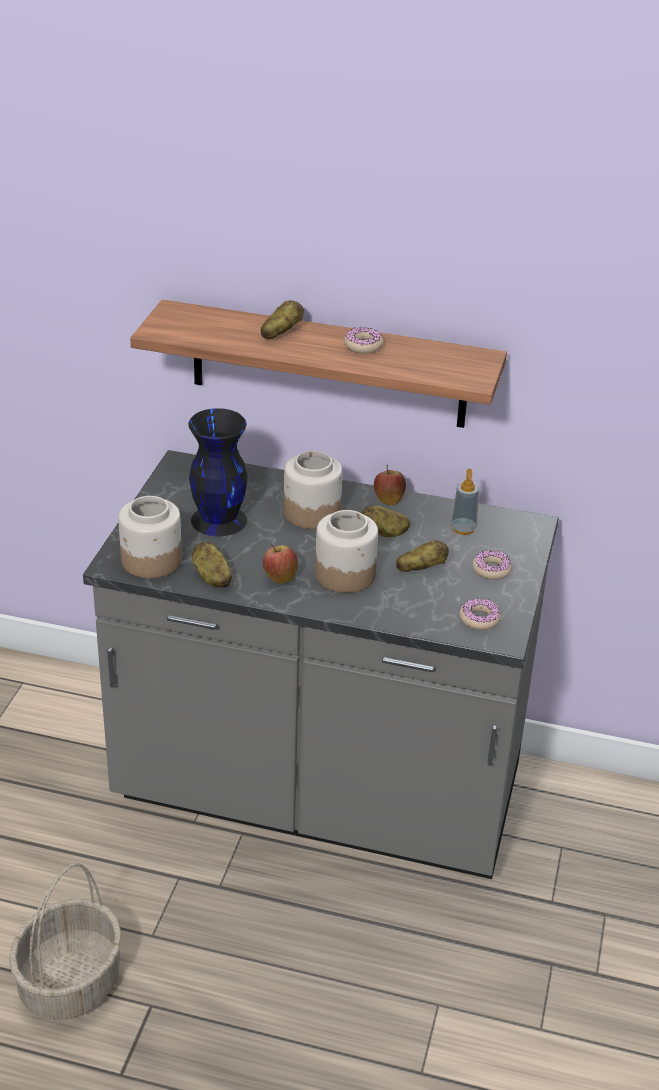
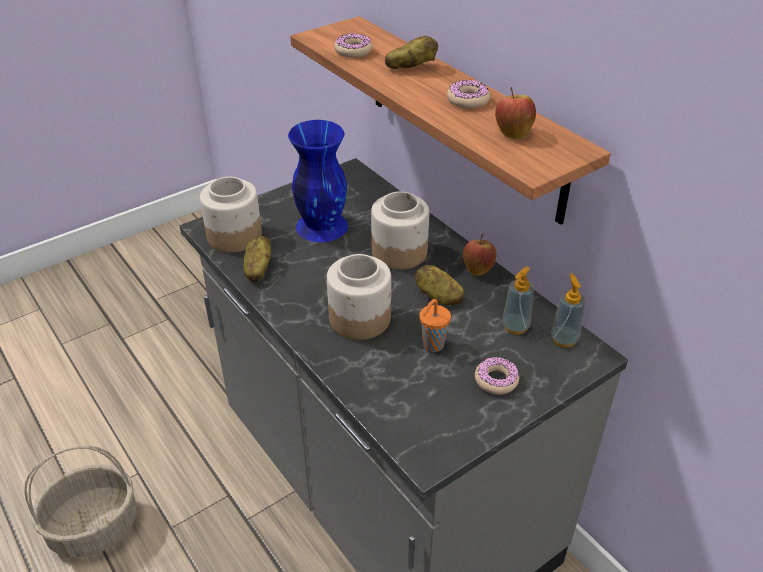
camera: 40 degrees right, 5 degrees up
(217, 520) = (321, 225): black vase -> blue vase
(279, 578) = (306, 295): apple -> apple (513, 133)
(421, 568) = (432, 345): potato -> orange cup
(479, 619) = (426, 424): donut -> donut (353, 51)
(505, 522) = (564, 339): none -> soap dispenser

